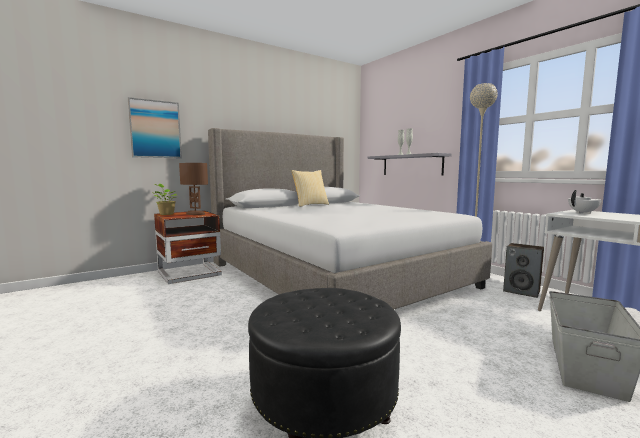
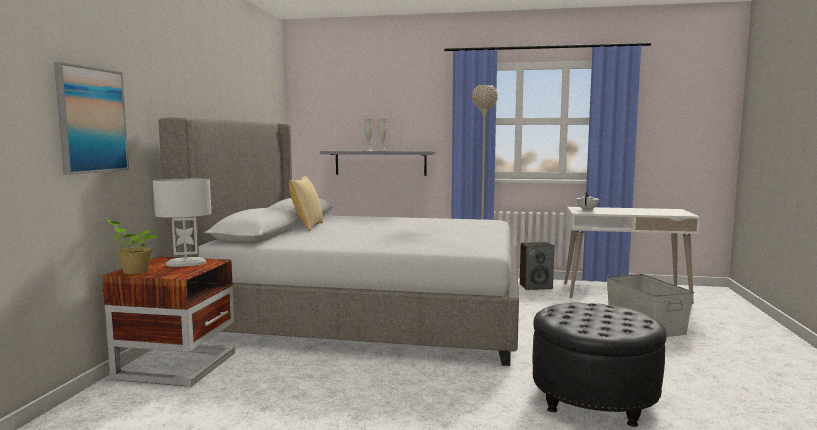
camera: 45 degrees left, 0 degrees up
(195, 214) = (186, 264): brown table lamp -> white table lamp

